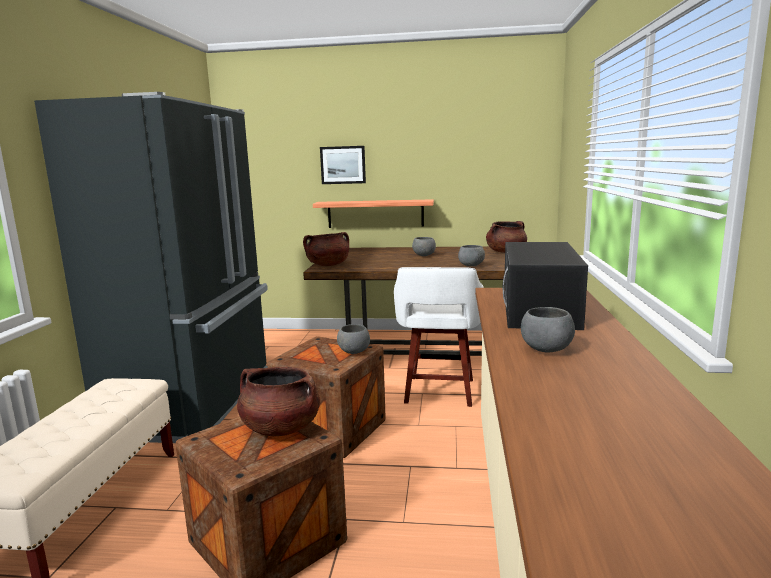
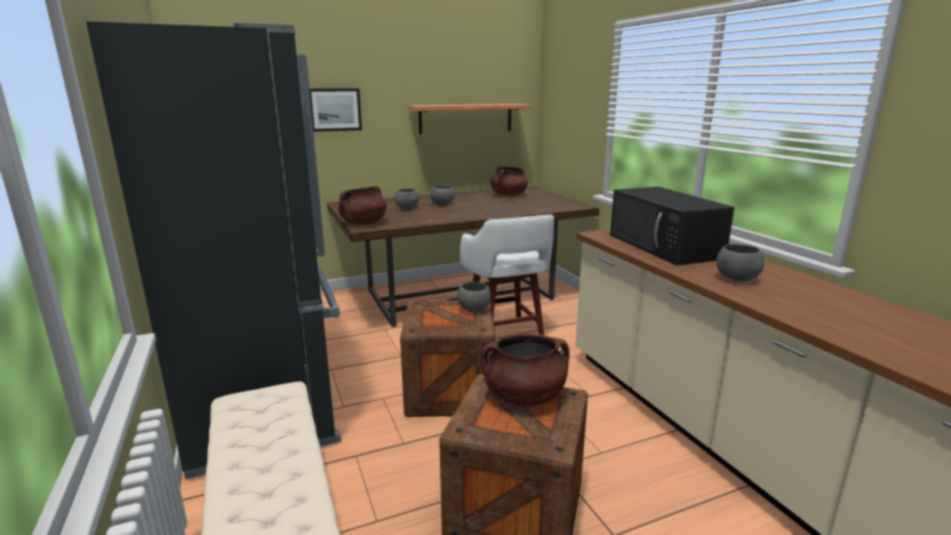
camera: 30 degrees left, 5 degrees up
(375, 213) = (372, 163): shelf -> shelf (466, 118)
(471, 266) = (506, 211): grey bowl -> grey bowl (407, 208)

